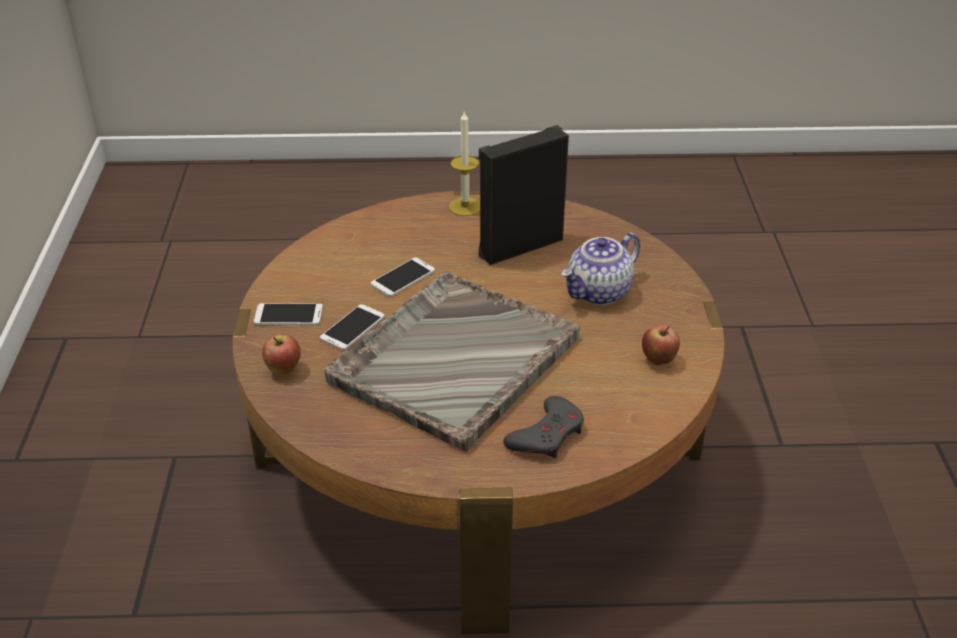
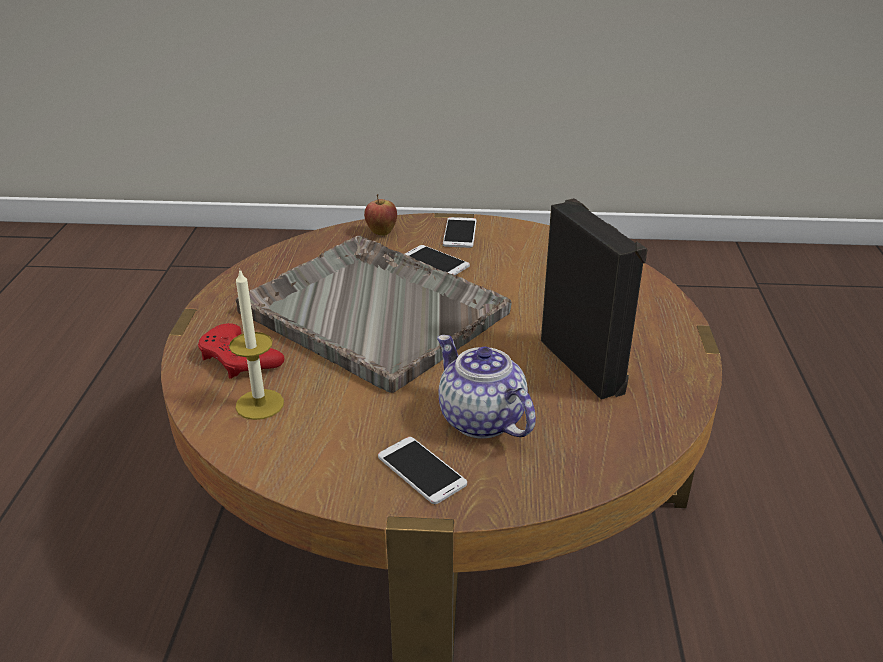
camera: 95 degrees right, 5 degrees down
(403, 278) = (517, 288): phone -> phone (421, 470)
(465, 207) = (670, 330): candle -> candle (259, 404)
(547, 435) = (239, 358): grey game controller -> red game controller
(658, 360) = (330, 452): apple -> none

